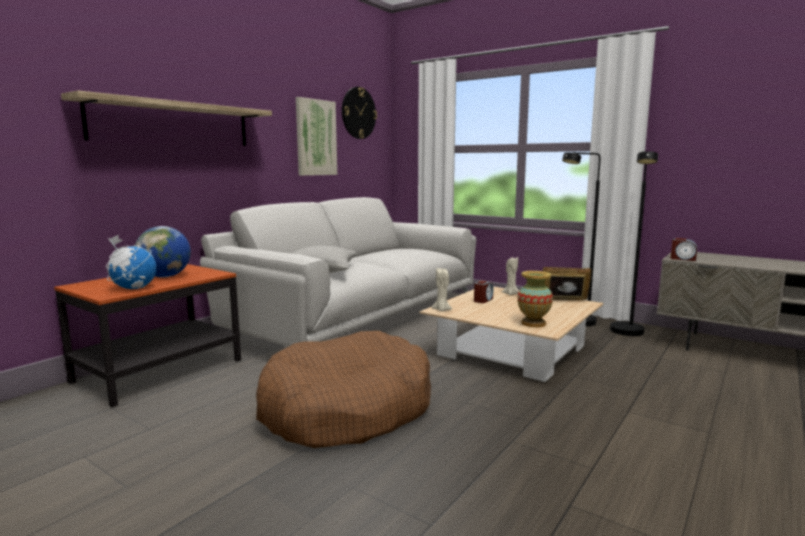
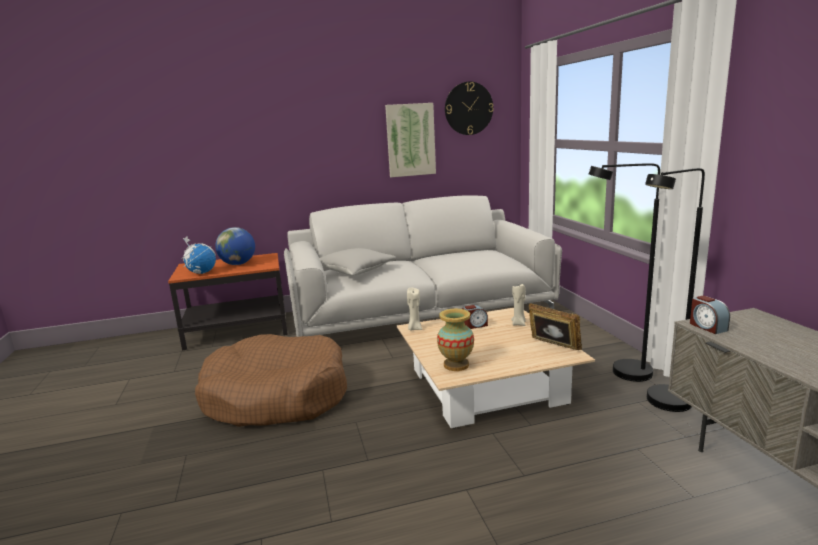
camera: 40 degrees right, 5 degrees up
(173, 124) = (262, 145): shelf -> none

